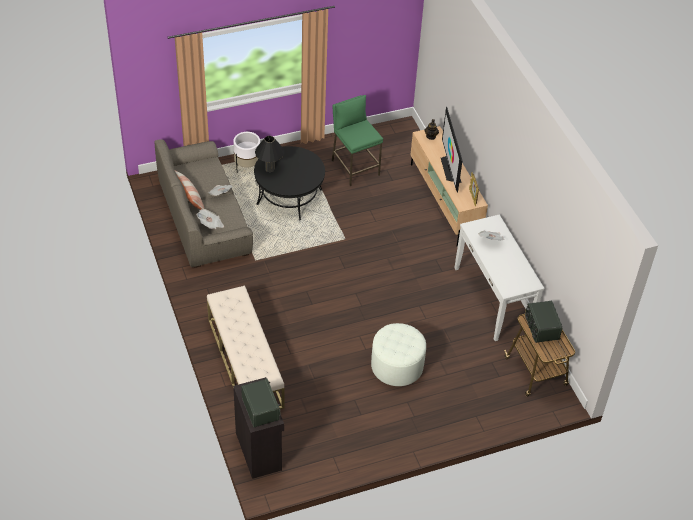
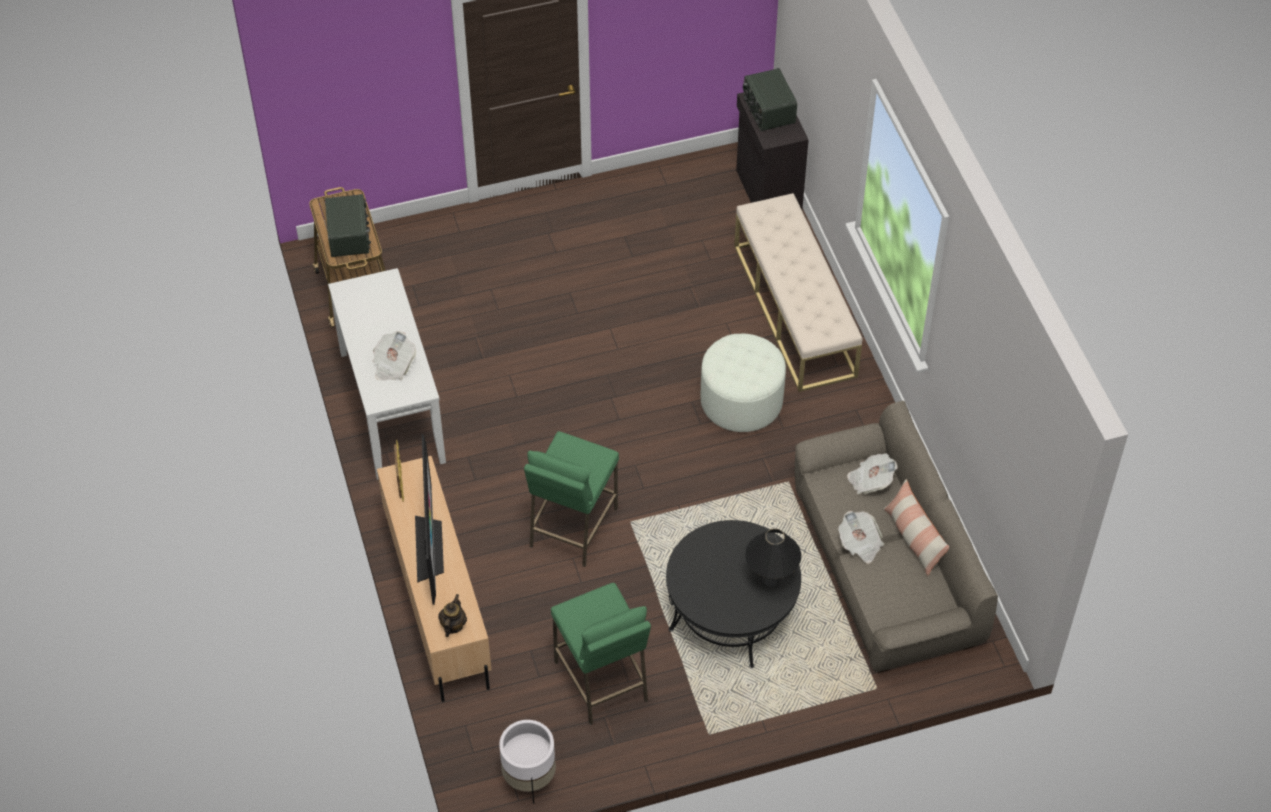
camera: 175 degrees left, 5 degrees up
(247, 166) = (815, 686): white planter -> white planter (529, 778)
(377, 235) = (572, 528): none -> green stool
(397, 366) = (564, 302): white ottoman -> white ottoman (741, 400)

